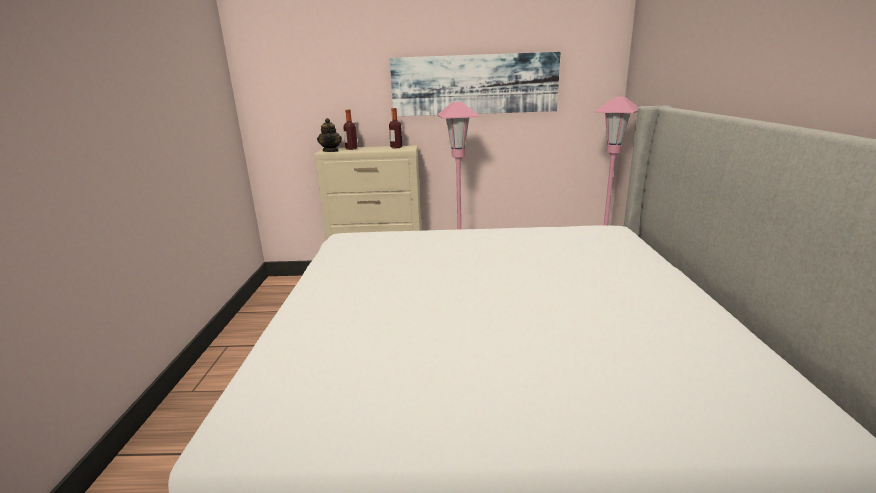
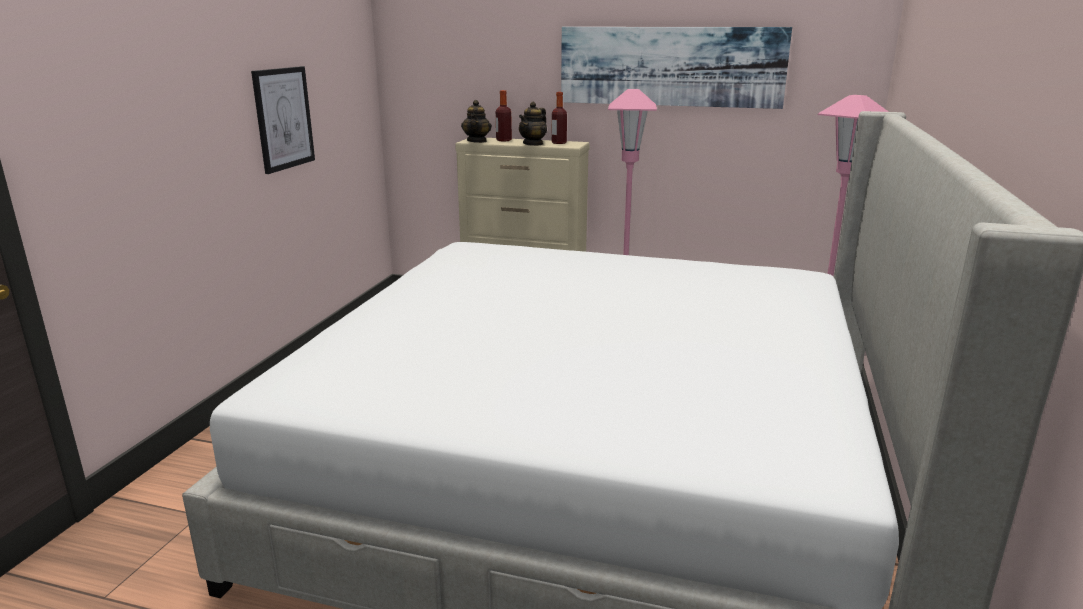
camera: 15 degrees right, 0 degrees up
(165, 143) = (283, 118): none -> picture
(377, 149) = (533, 144): none -> teapot

